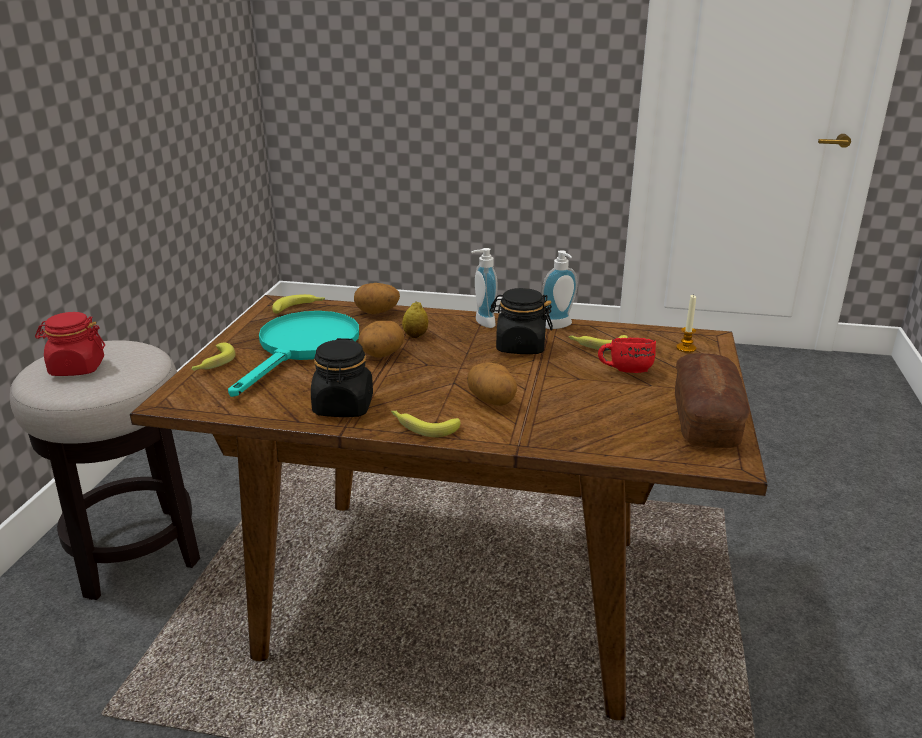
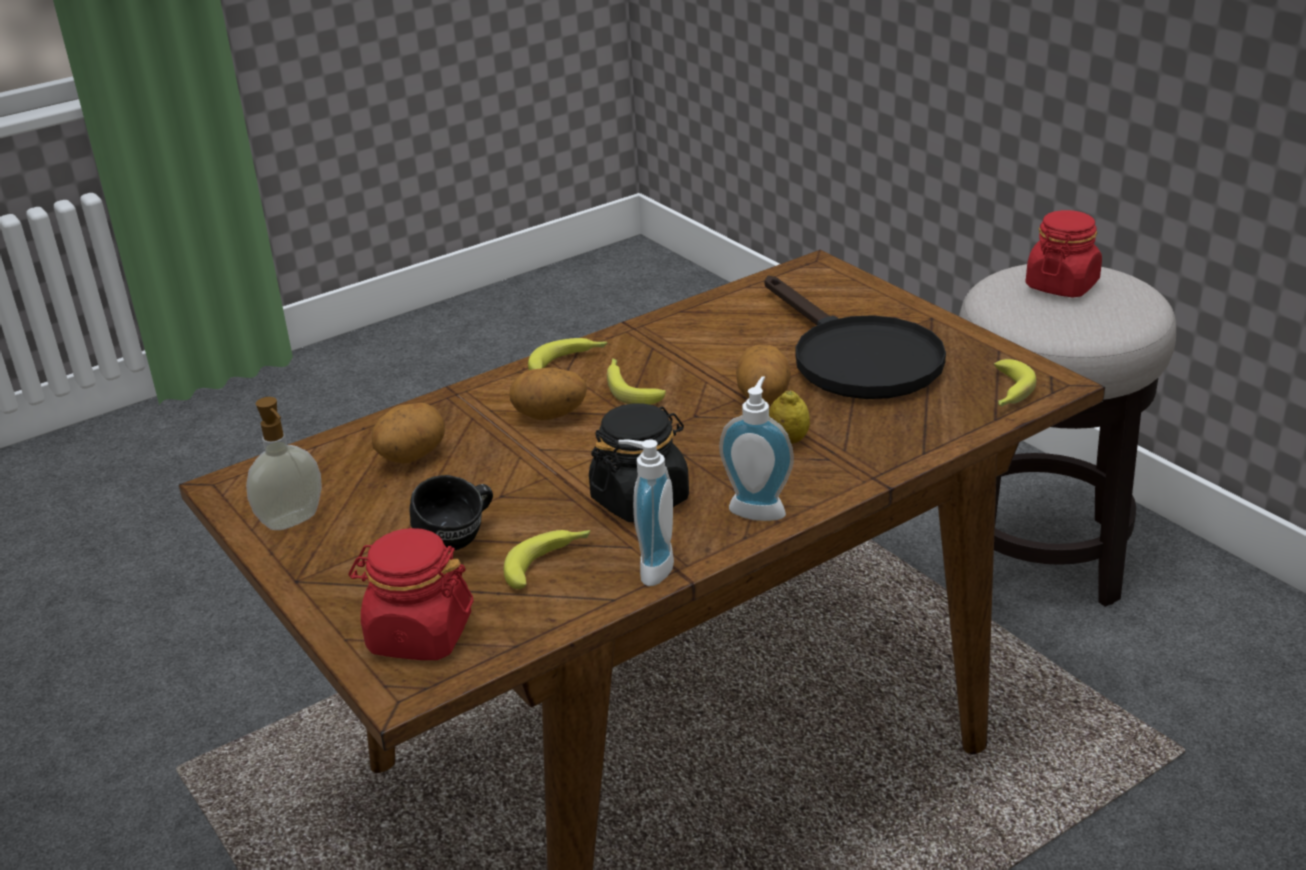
camera: 135 degrees right, 5 degrees up
(212, 363) = (884, 301): banana -> banana (630, 388)
(303, 348) = (855, 358): turquoise frying pan -> black frying pan
(343, 407) = (672, 338): black jar -> none
(377, 313) = (911, 442): potato -> potato (411, 456)
(624, 370) = (460, 539): red mug -> black mug
(686, 348) = (419, 635): candle -> red jar
(705, 420) = (293, 521): bread -> soap dispenser

